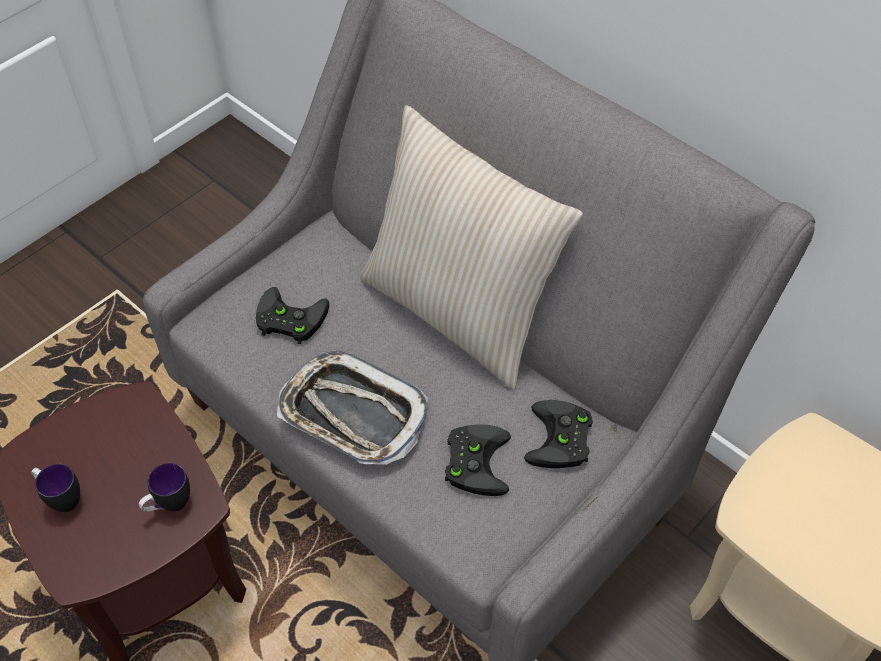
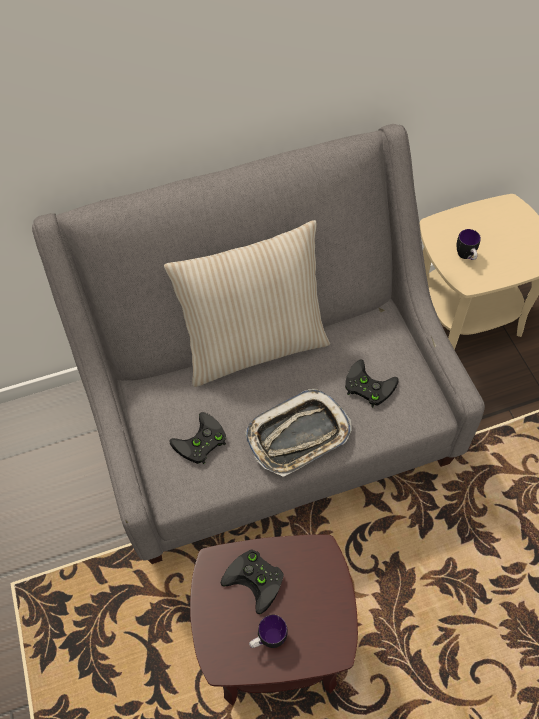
camera: 60 degrees left, 5 degrees up
(169, 505) = (310, 570): mug -> mug (466, 257)
(561, 441) = (377, 338): black game controller -> black game controller (257, 580)

